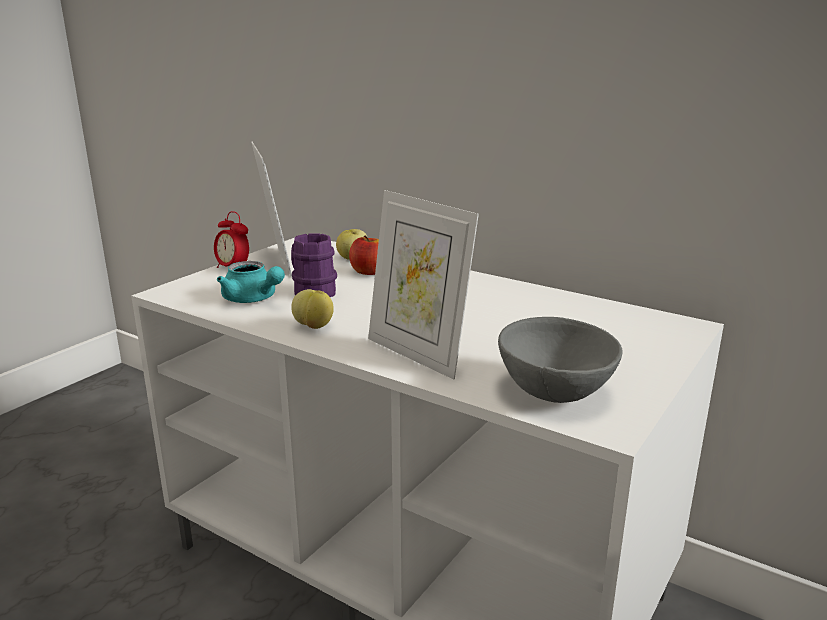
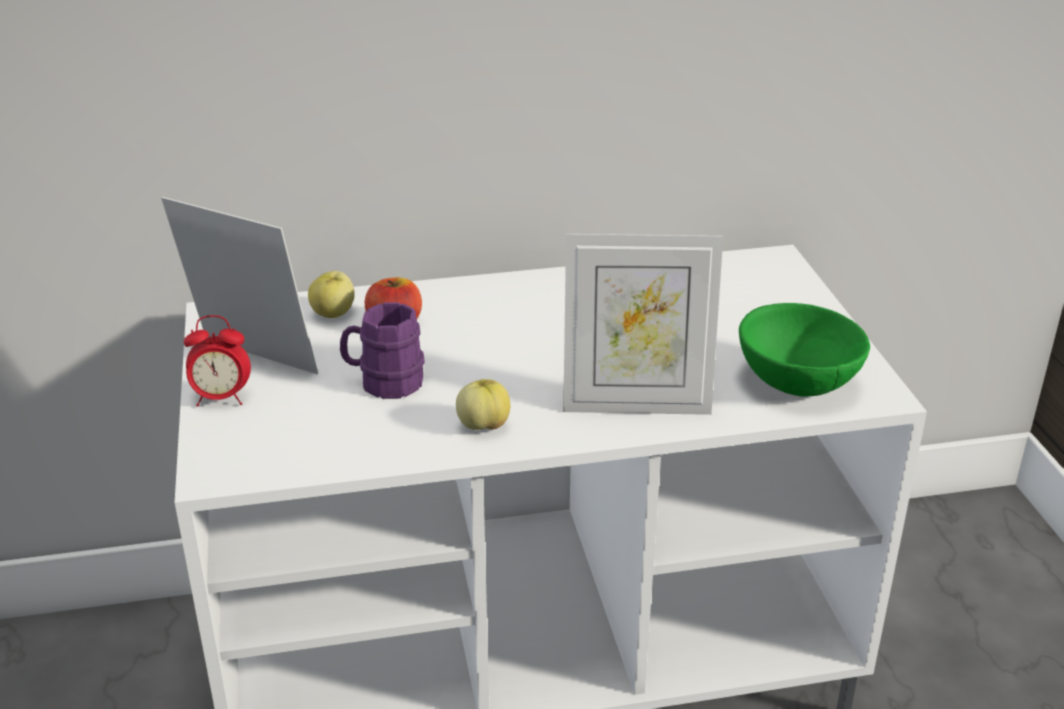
camera: 45 degrees left, 10 degrees up
(253, 299) = (345, 428): turquoise teapot -> none
(556, 391) = (798, 382): grey bowl -> green bowl

